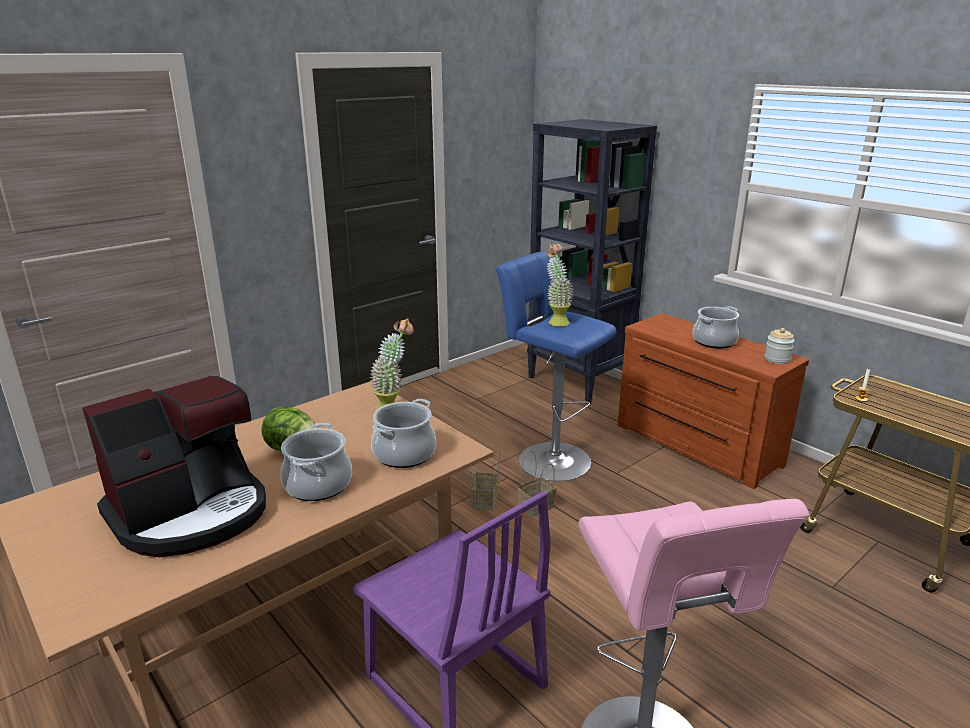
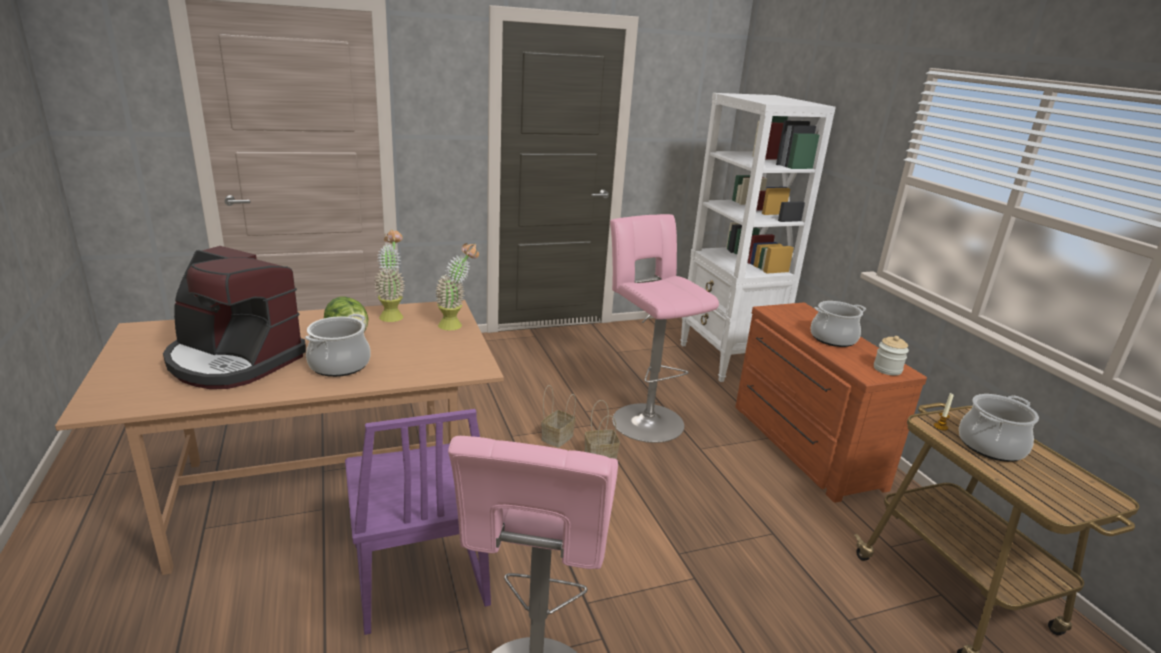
camera: 20 degrees right, 0 degrees up
(191, 513) = (233, 360): coffee machine -> coffee machine turned 45 degrees clockwise
(404, 454) = (428, 360): cooking pot -> cooking pot (991, 446)
(549, 459) = (644, 419): blue stool -> pink stool
(556, 321) = (663, 283): potted plant -> potted plant (392, 315)
(579, 382) = (727, 360): black bookcase -> white bookcase

